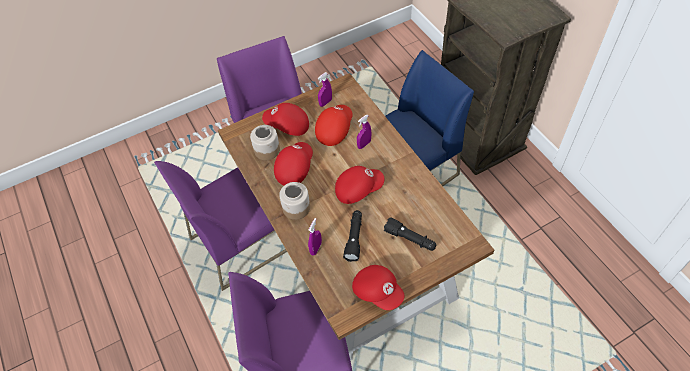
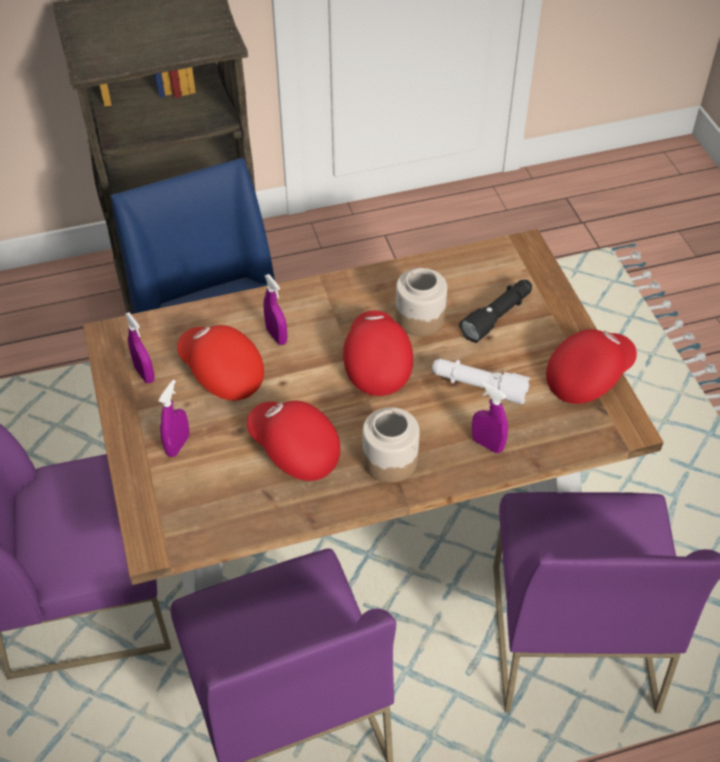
camera: 80 degrees left, 5 degrees down
(267, 150) = (228, 488): jar -> jar (419, 318)
(287, 126) = (178, 445): red cap -> purple spray bottle
(354, 238) = (478, 387): black flashlight -> white flashlight

